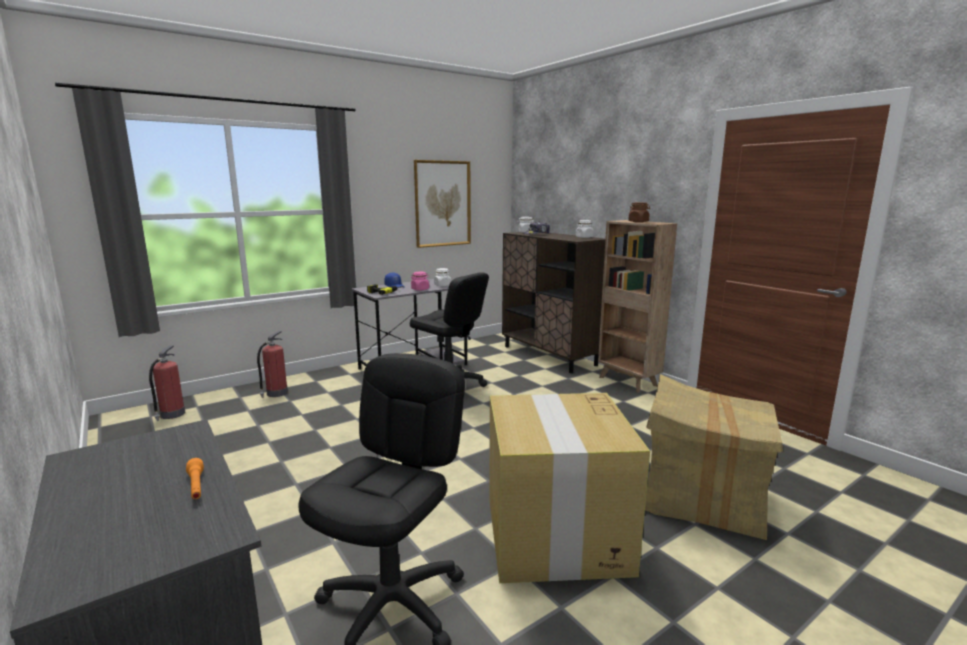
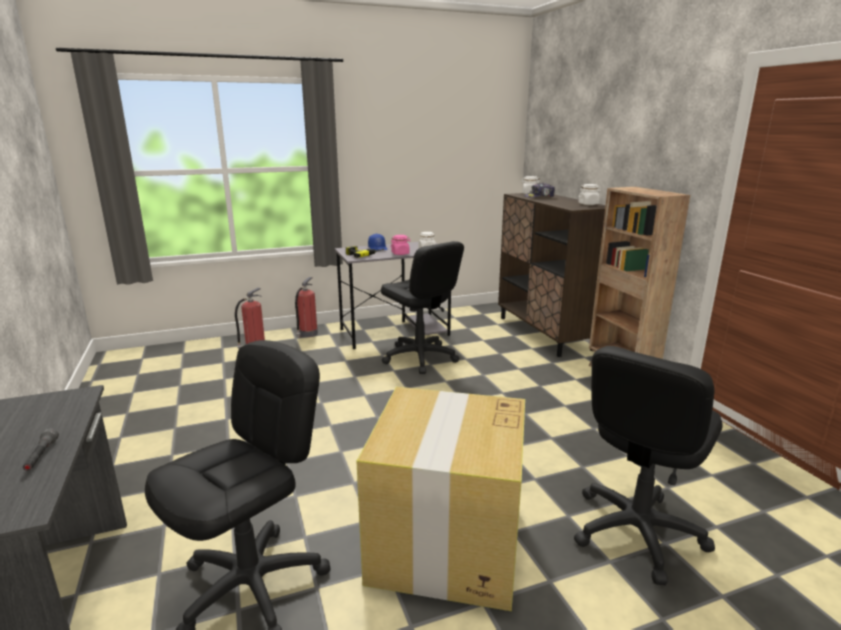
camera: 15 degrees right, 5 degrees up
(171, 415) = (159, 359): fire extinguisher -> fire extinguisher (308, 334)
(196, 486) = (41, 456): orange flashlight -> grey flashlight
(442, 203) = (441, 159): picture -> none
(638, 222) = (643, 191): brown jar -> none
(702, 498) = (636, 531): cardboard box -> black office chair

